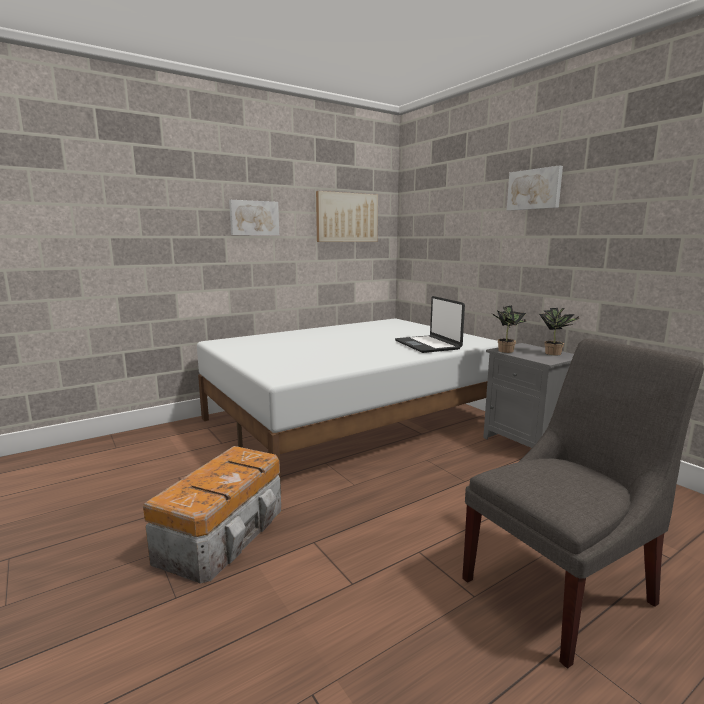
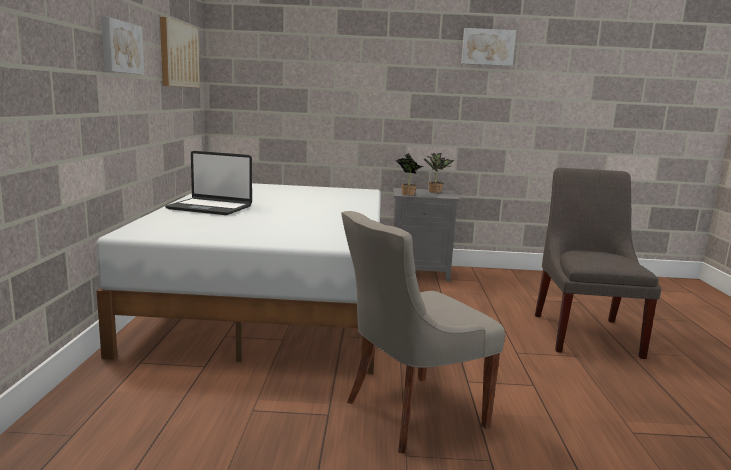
camera: 55 degrees left, 0 degrees up
(225, 533) = (411, 413): storage box -> grey chair
(428, 345) = (341, 199): laptop -> laptop (210, 208)
(534, 189) = (395, 49): picture -> picture (487, 47)

